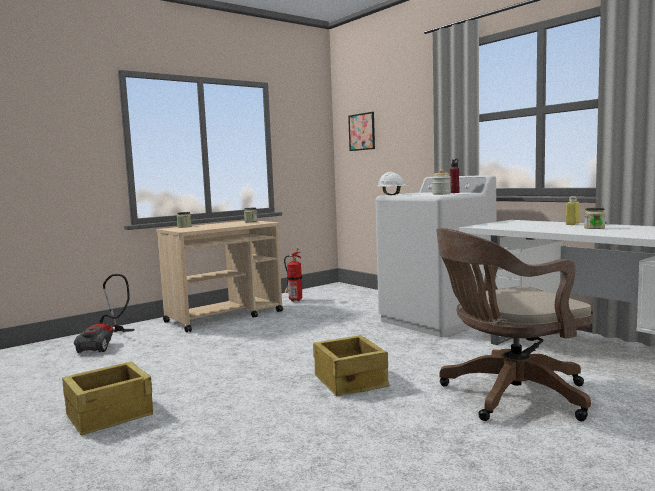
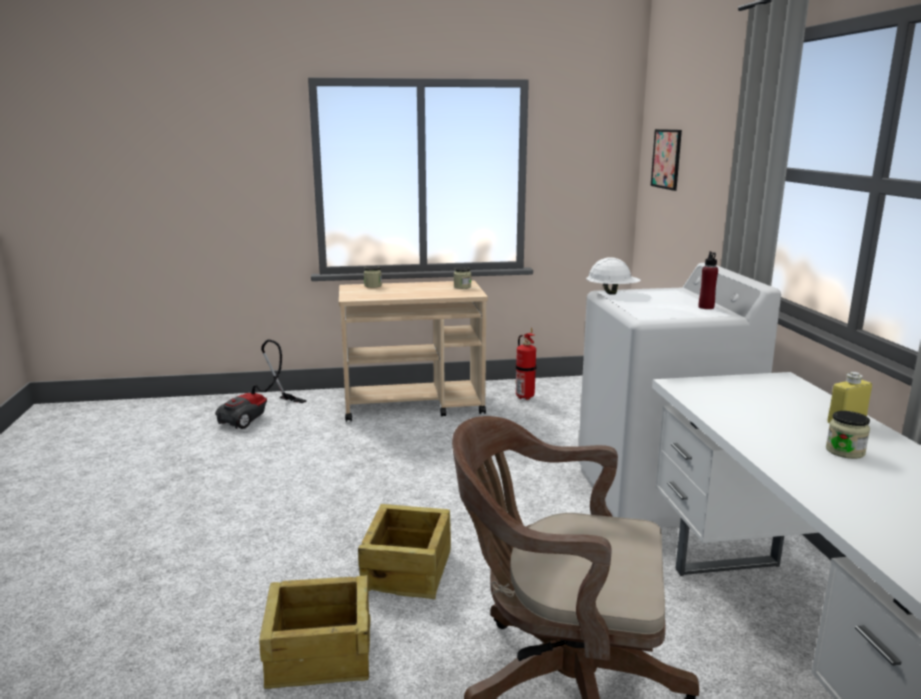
camera: 30 degrees right, 10 degrees up
(108, 414) = (145, 526): crate -> crate (319, 652)
(441, 194) = (667, 311): jar -> none

